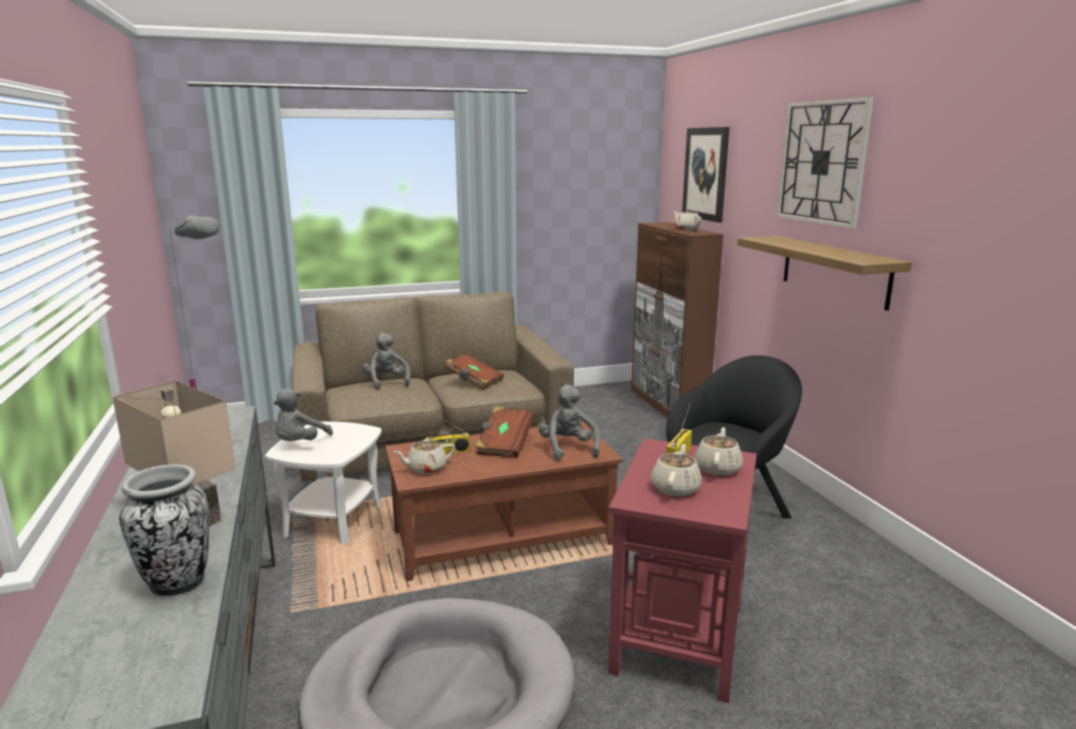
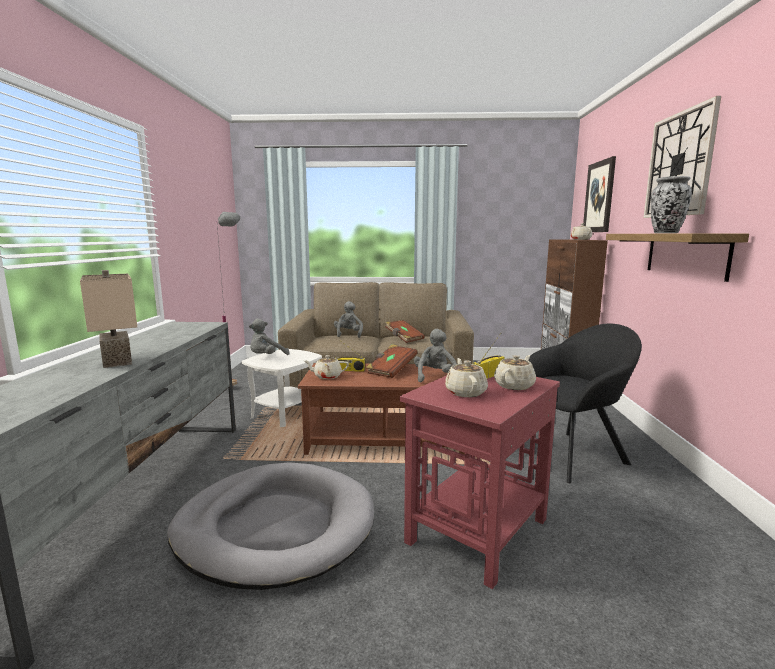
camera: 20 degrees right, 5 degrees down
(177, 584) = (64, 387): vase -> vase (666, 233)
(675, 488) = (465, 392): beige teapot -> beige teapot turned 45 degrees counterclockwise

